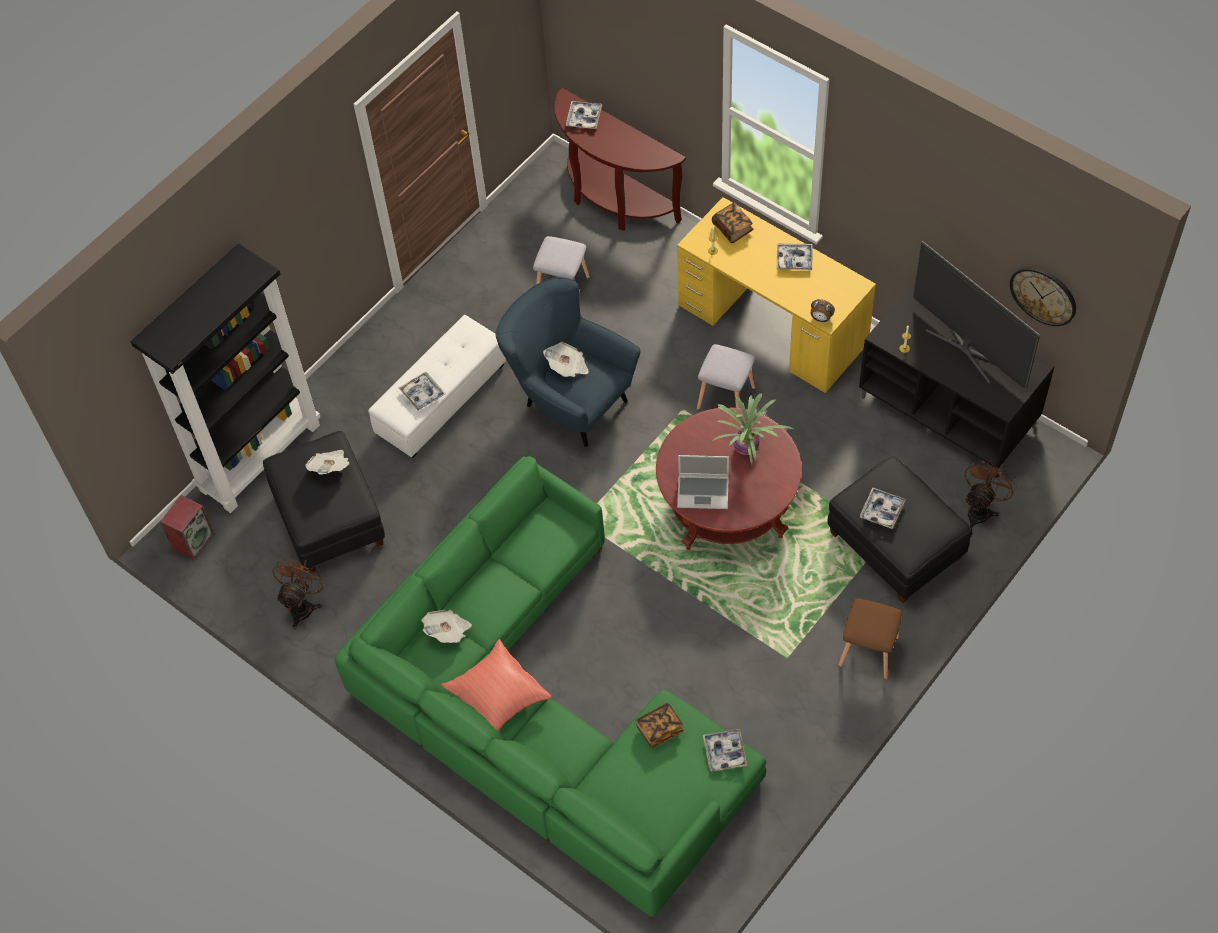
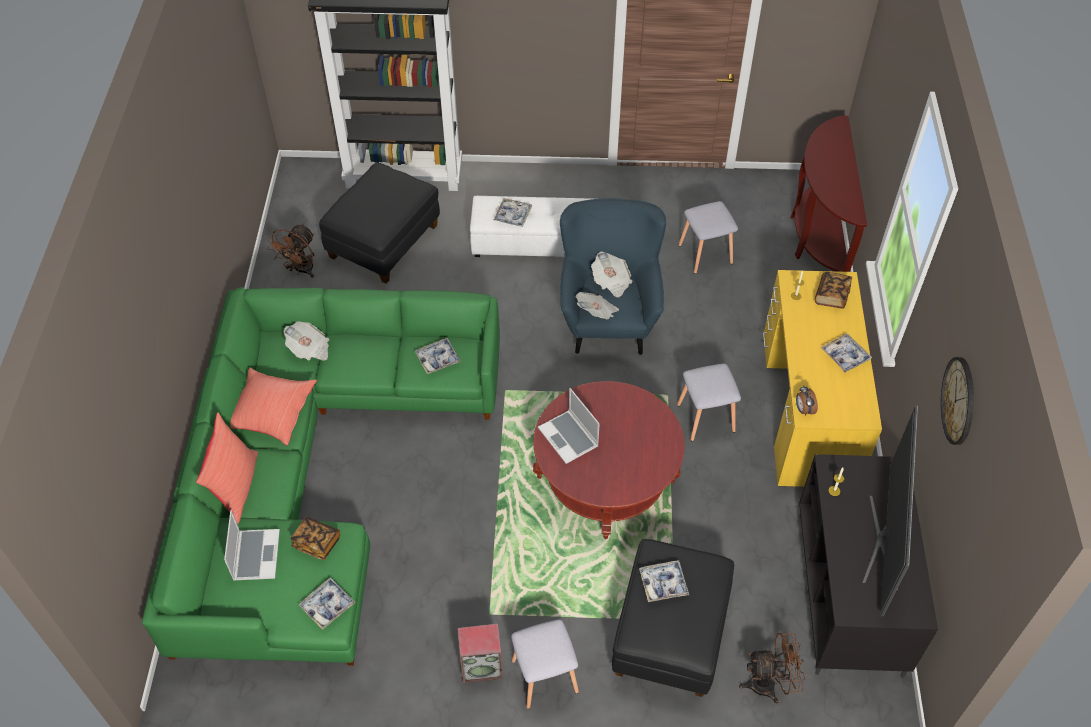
camera: 50 degrees right, 5 degrees down
(193, 541) = (308, 183): speaker -> speaker (482, 665)
(303, 605) = (301, 270): brown fan -> brown fan turned 135 degrees clockwise
(330, 468) = (396, 198): newspaper -> newspaper (597, 313)
(553, 763) = (236, 486): none -> red pillow
(584, 118) = (834, 143): tray -> tray (438, 359)
(637, 780) = (255, 555): none -> laptop
(747, 448) = (639, 443): potted plant -> none
(869, 652) = (544, 677): brown stool -> grey stool
(1043, 295) = (966, 546): wall clock -> wall clock (959, 400)

